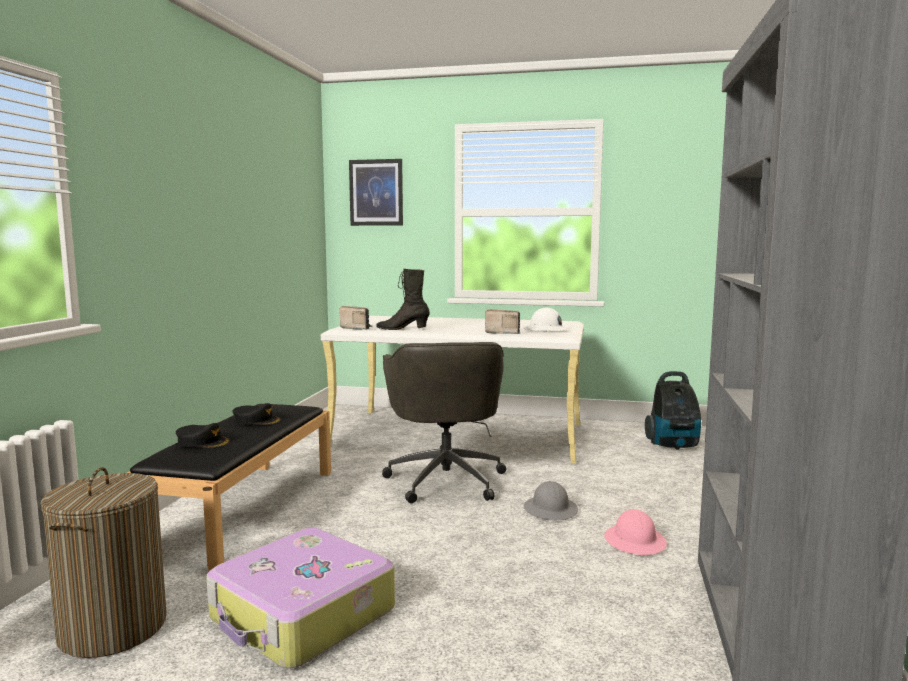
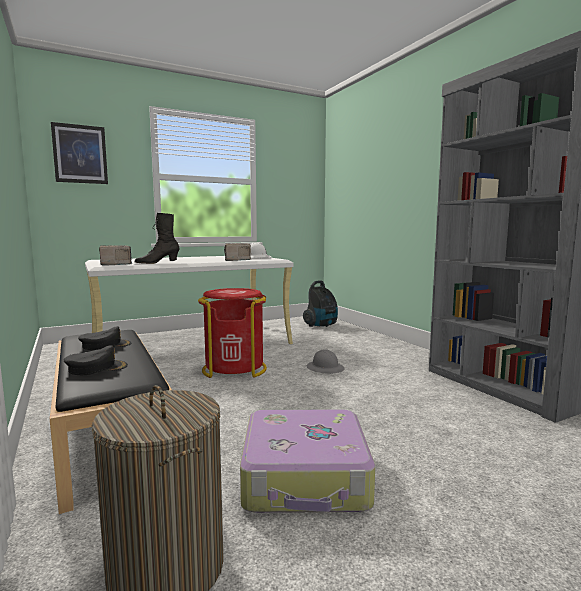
camera: 40 degrees left, 0 degrees up
(446, 479) = (234, 369): grey office chair -> red trash can
(635, 541) = (390, 371): pink hard hat -> none

